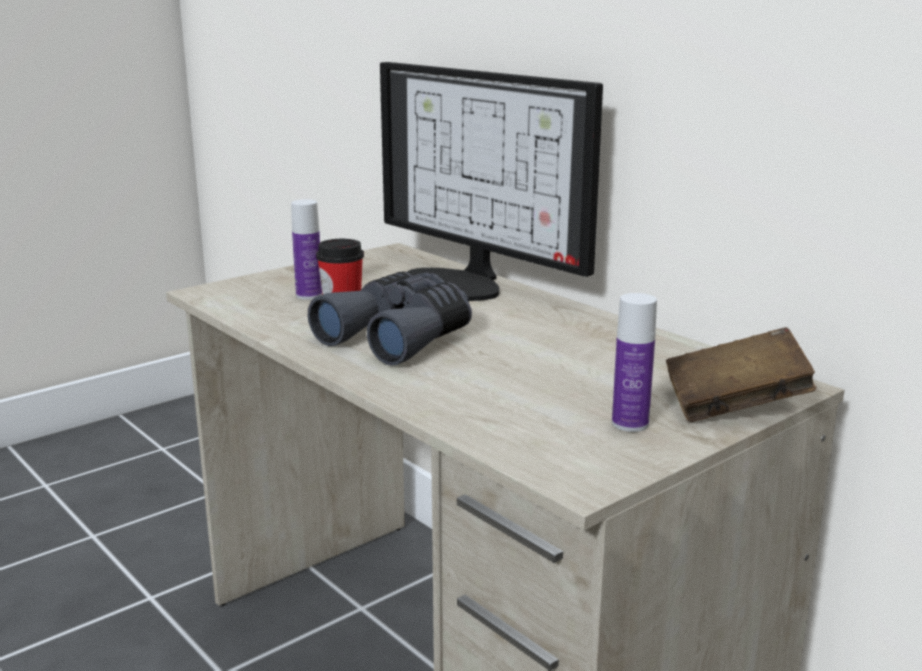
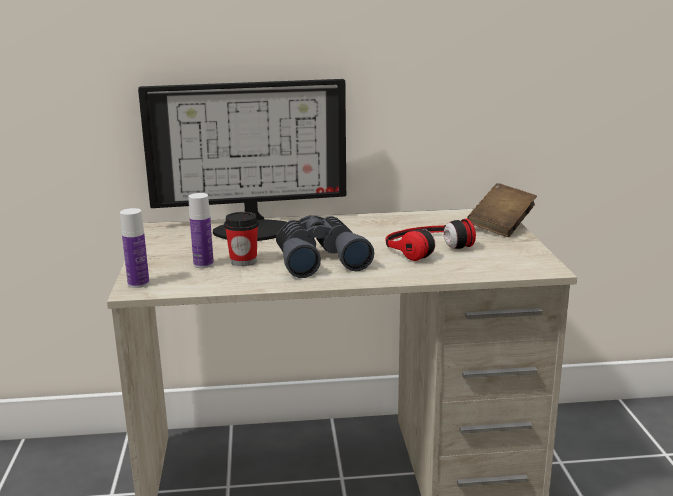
camera: 55 degrees left, 0 degrees up
(543, 378) = (424, 246): none -> headphones
(630, 423) = (498, 246): bottle -> bottle (138, 283)

